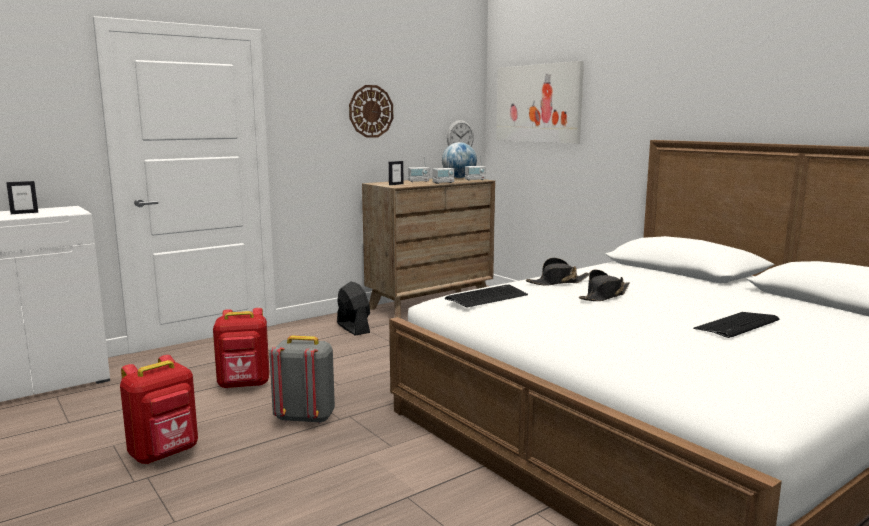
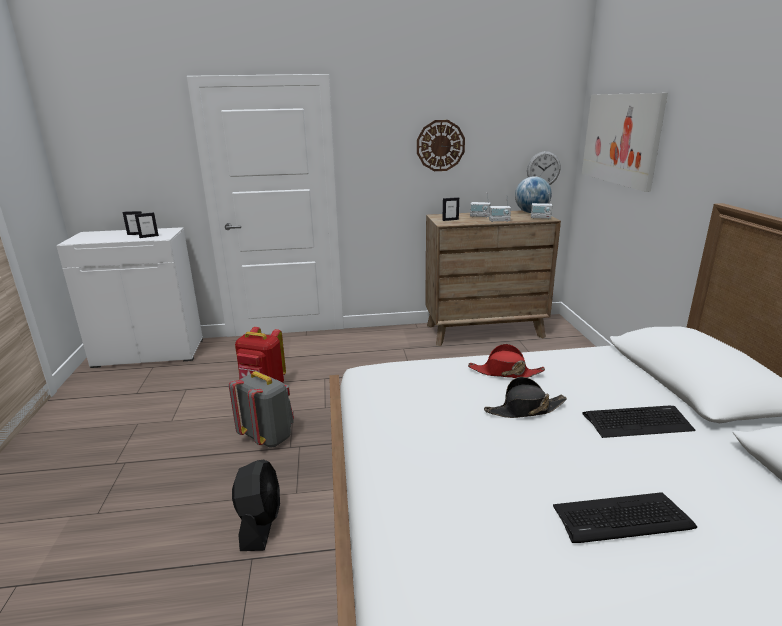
camera: 30 degrees right, 10 degrees up
(51, 213) = (149, 236): none -> picture frame
(165, 454) = (154, 443): red backpack -> none
(353, 328) = (395, 345): black fan -> black fan (260, 523)
(487, 297) = (404, 380): keyboard -> keyboard (637, 422)
(558, 282) = (505, 372): black hat -> red hat

